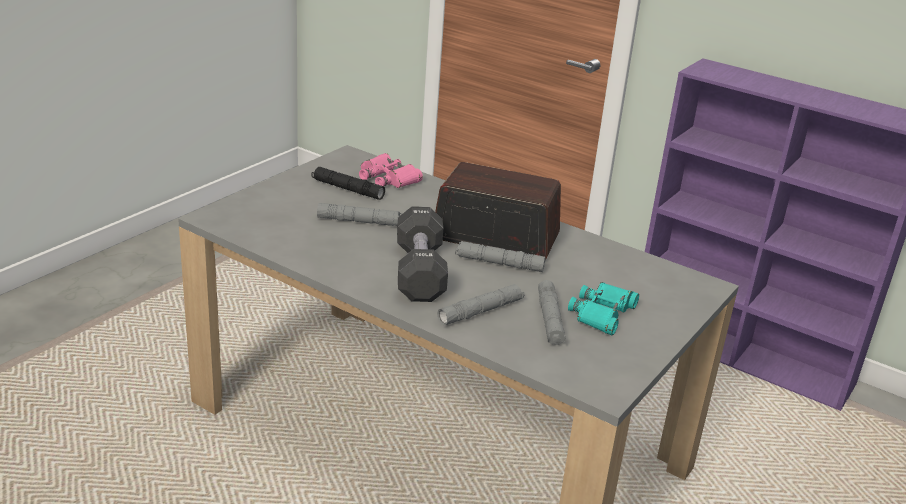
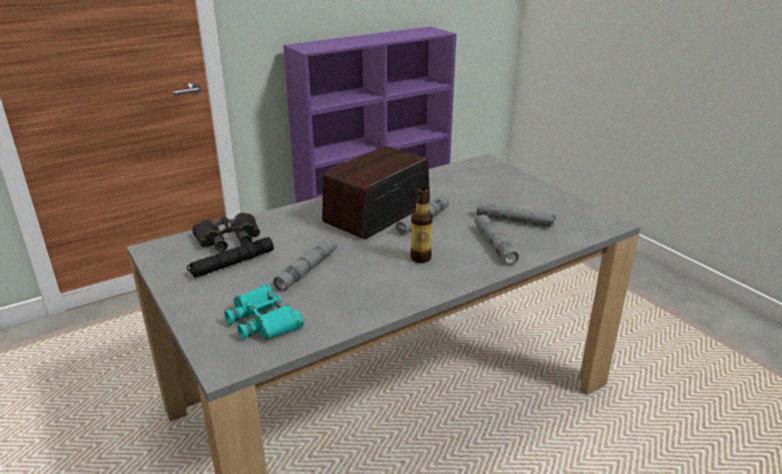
camera: 65 degrees left, 0 degrees up
(388, 178) = (228, 238): pink binoculars -> black binoculars
(420, 272) = (421, 258): black dumbbell -> bottle
(602, 314) = (511, 201): turquoise binoculars -> turquoise binoculars (263, 320)

